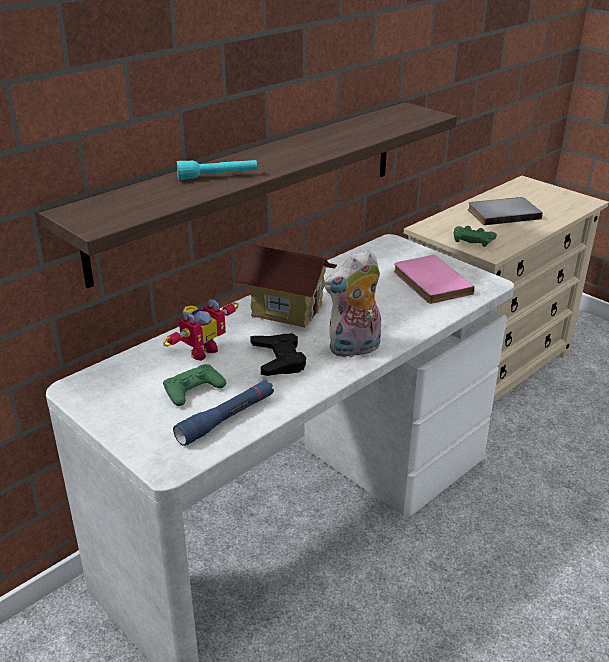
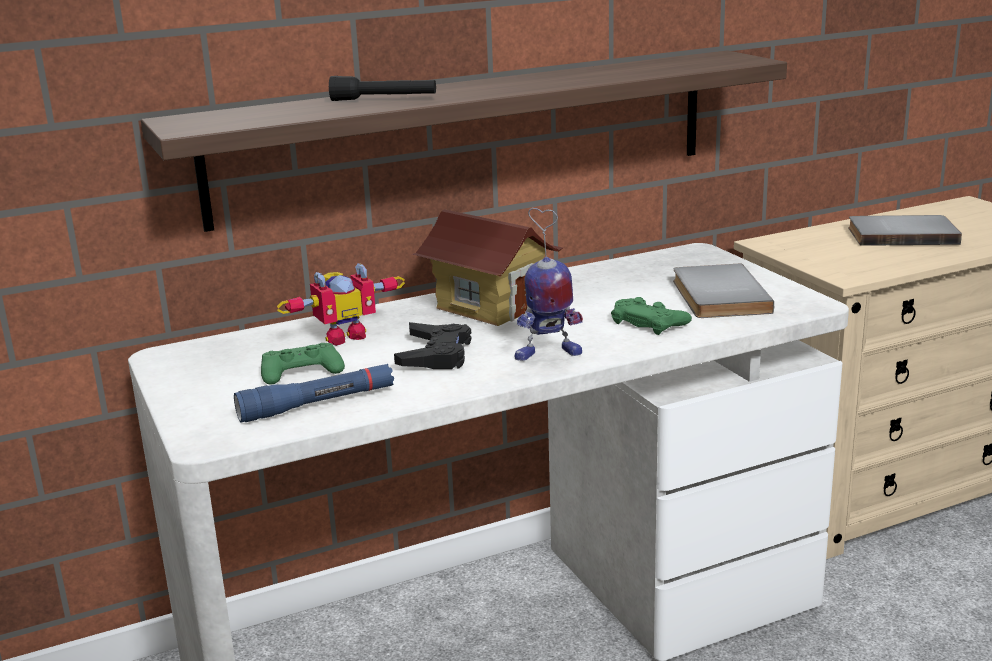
camera: 20 degrees right, 10 degrees down
(217, 176) = (384, 100): turquoise flashlight -> black flashlight
(354, 349) = (547, 354): plush toy -> toy robot
(429, 282) = (716, 296): pink book -> grey book
(473, 239) = (829, 259): green game controller -> green game controller (649, 322)

